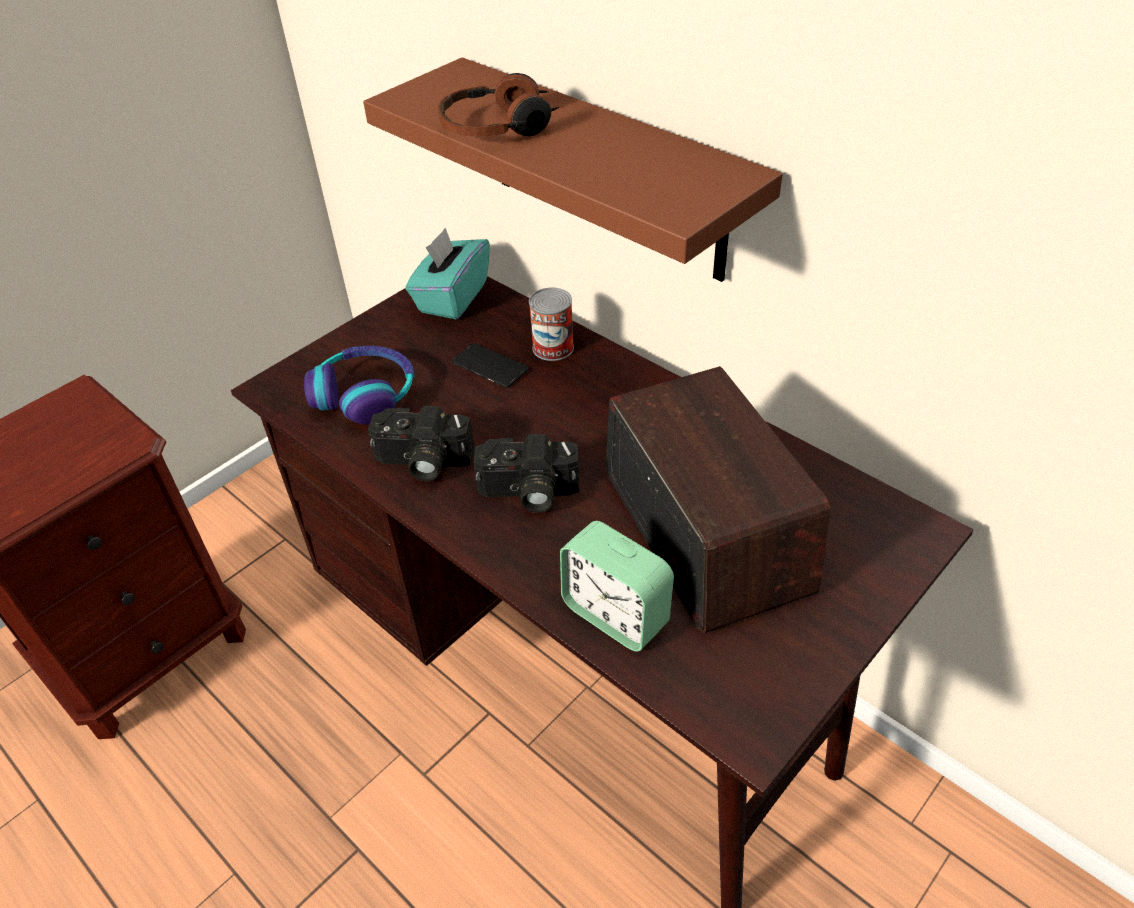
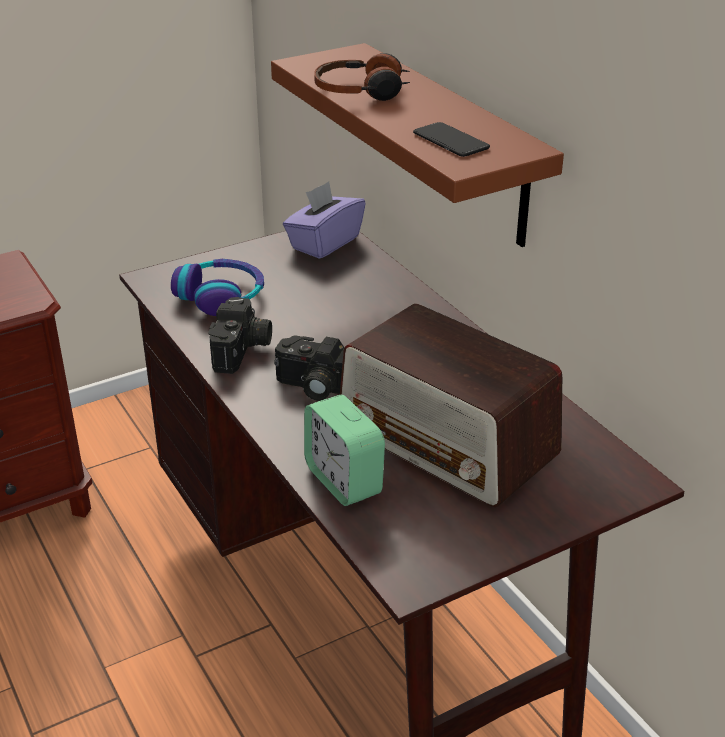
camera: 15 degrees right, 10 degrees down
(422, 462) = (243, 350): camera -> camera turned 105 degrees counterclockwise
(452, 297) = (324, 243): turquoise tissue box -> purple tissue box
(490, 366) = (330, 296): phone -> phone (450, 141)
(553, 347) = (389, 293): can -> none
(704, 529) = (447, 441): radio -> radio turned 135 degrees clockwise

